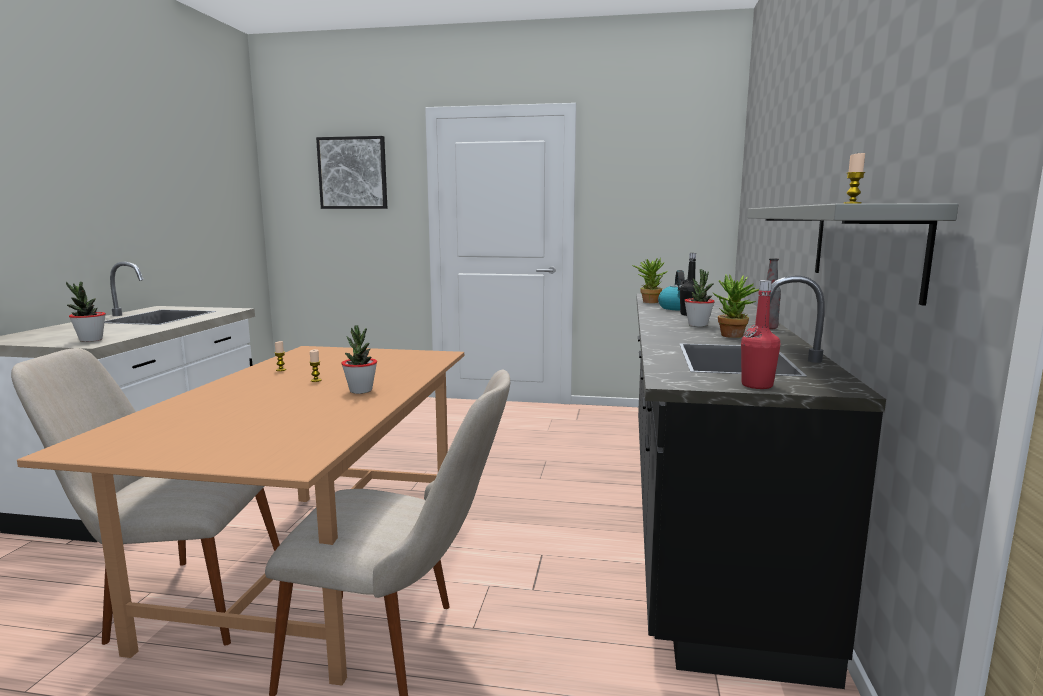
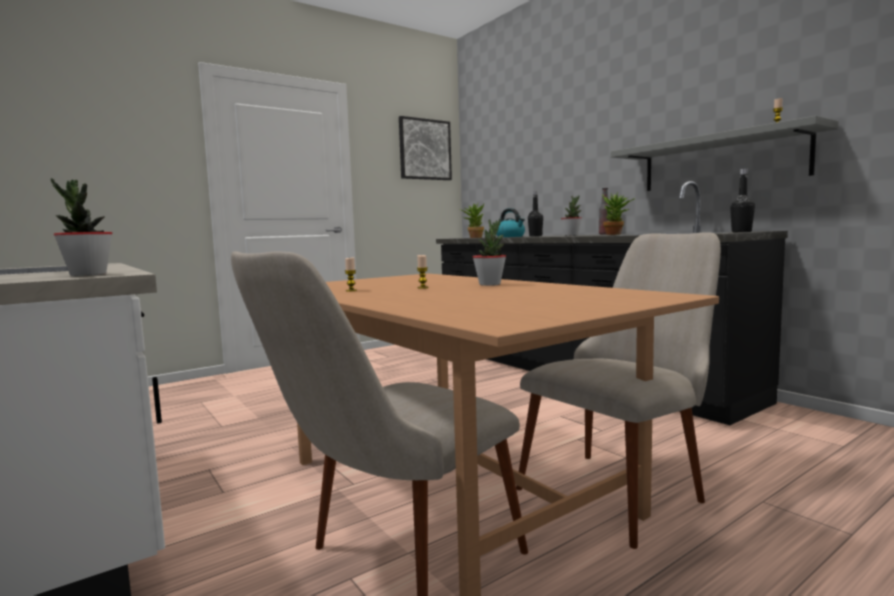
camera: 45 degrees left, 5 degrees down
(353, 173) = (105, 122): picture -> picture (425, 149)
(757, 385) = (741, 232): red bottle -> black bottle

